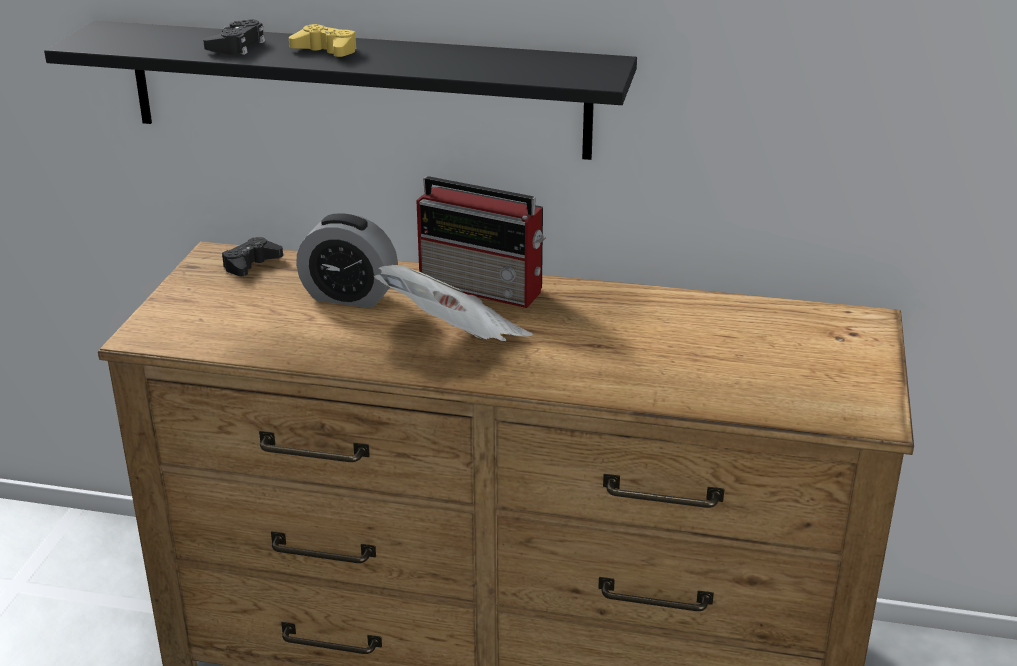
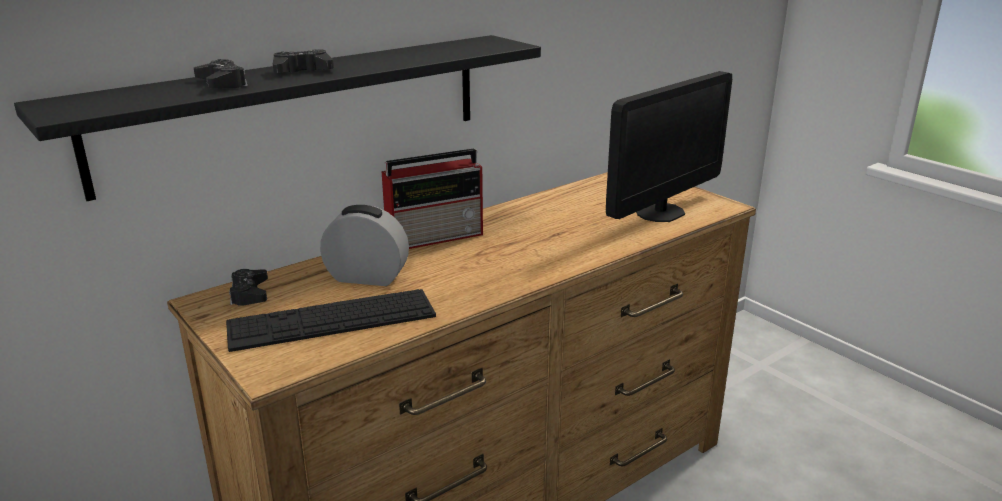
camera: 50 degrees left, 5 degrees down
(253, 319) = (332, 319): none -> keyboard
(326, 50) = (302, 71): yellow game controller -> black game controller
(349, 296) = (367, 277): alarm clock -> alarm clock turned 135 degrees counterclockwise
(455, 340) = (484, 266): newspaper -> none
(768, 383) = (660, 212): none -> monitor

